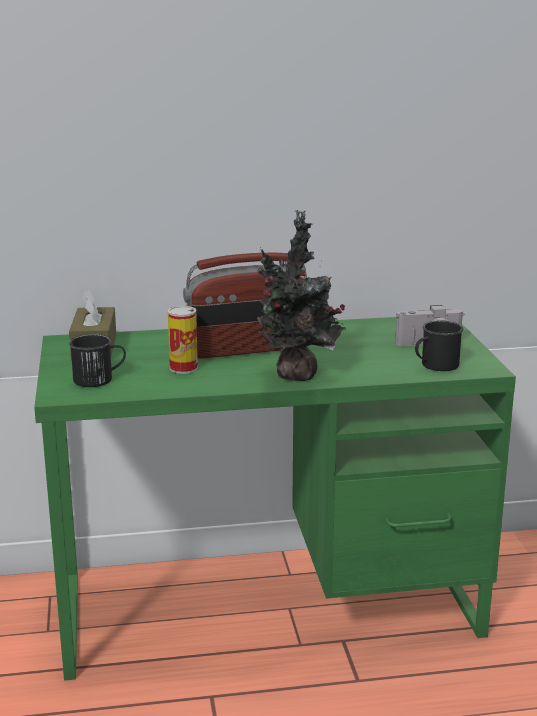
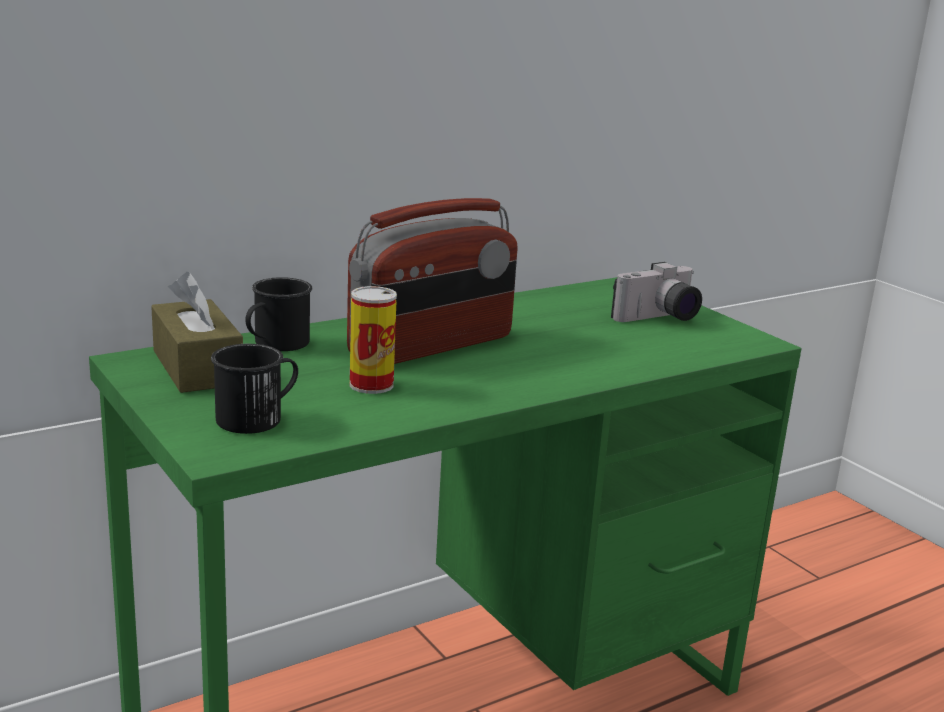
camera: 25 degrees left, 0 degrees up
(296, 376) = (543, 379): potted plant -> none
(435, 366) = (697, 344): black mug -> black mug (275, 344)

